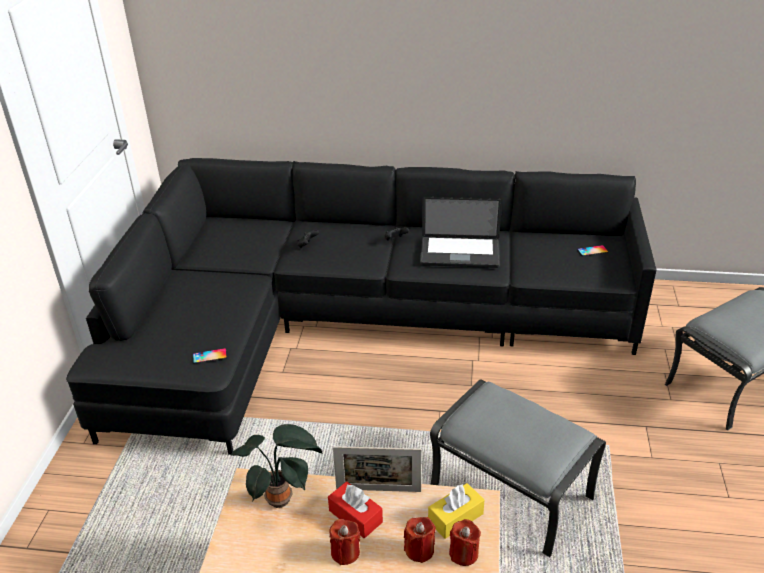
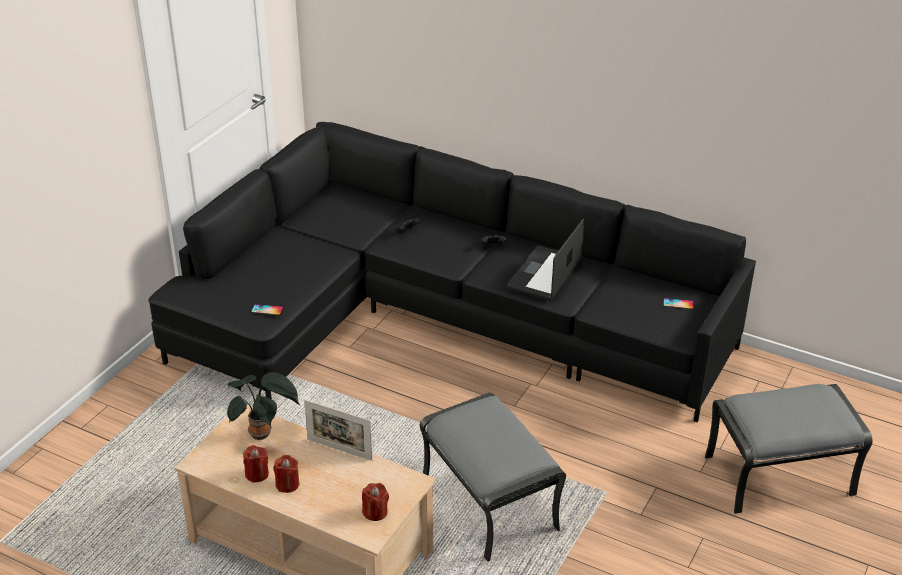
camera: 20 degrees right, 0 degrees up
(355, 516) = (310, 462): red tissue box -> none
(419, 550) = (343, 499): red candle -> red candle (257, 474)
(455, 517) = (386, 486): yellow tissue box -> none
(460, 253) = (544, 274): laptop -> laptop turned 90 degrees clockwise

